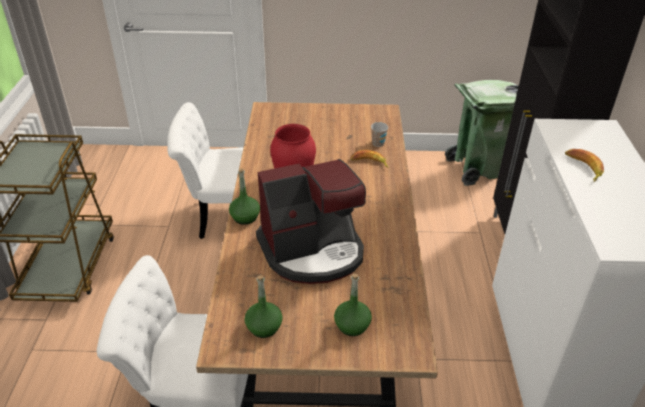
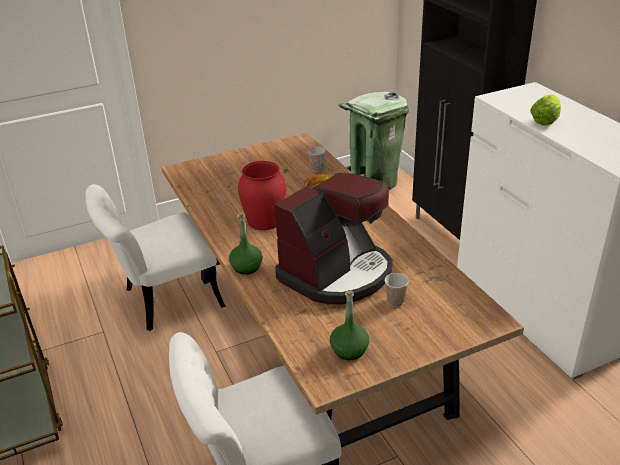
camera: 25 degrees left, 5 degrees down
(340, 298) = (395, 302): none -> cup
(352, 325) = (425, 319): green bottle -> none
(583, 167) = (546, 120): banana -> lettuce

